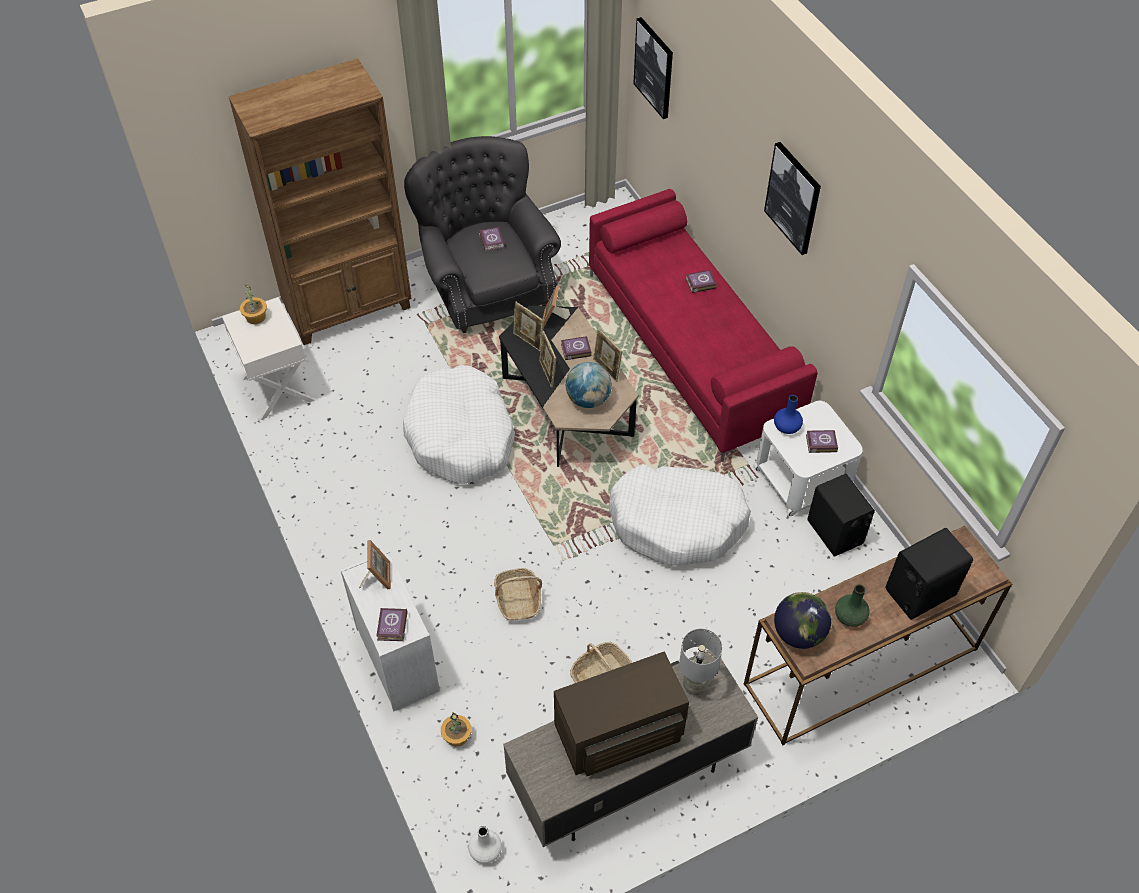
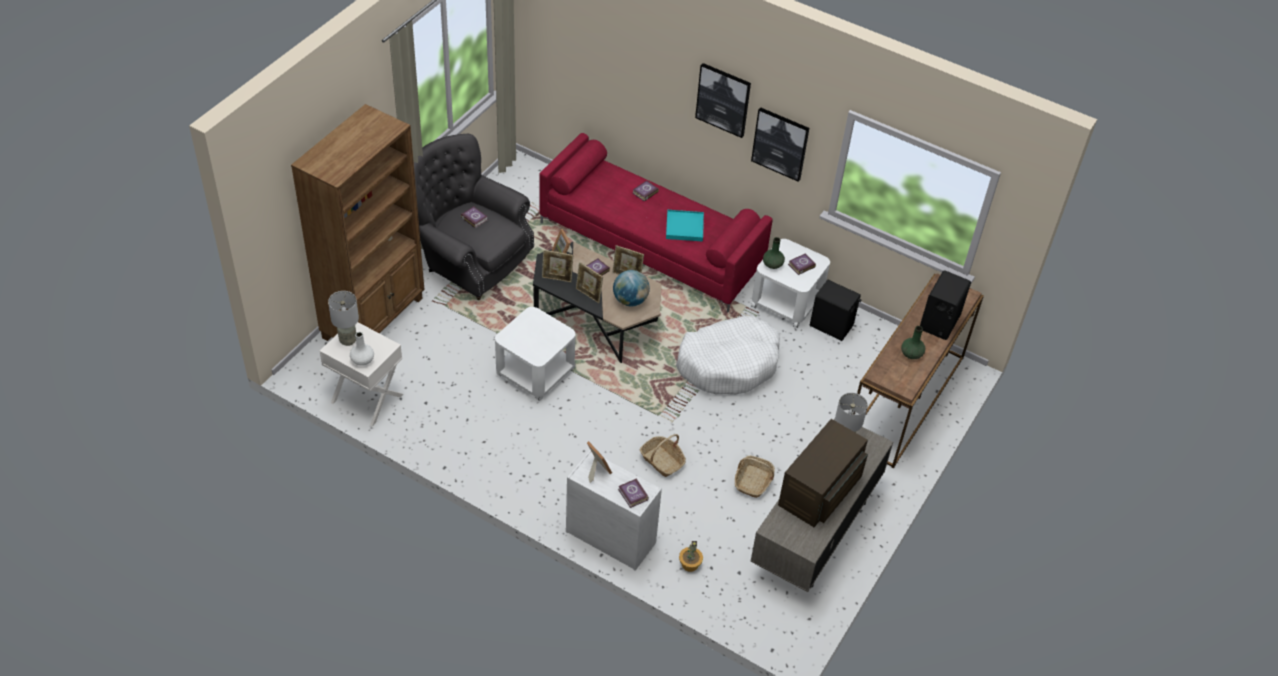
camera: 35 degrees left, 5 degrees down
(255, 317) = (347, 340): potted plant -> grey table lamp
(461, 436) = (535, 372): white dog bed -> white side table
(485, 851) = (762, 622): white vase -> white vase (362, 360)
(654, 68) = (546, 44): picture -> picture (780, 143)
(715, 340) = (684, 227): none -> turquoise tray
(787, 427) = (773, 264): blue vase -> green vase
(799, 633) = (890, 377): globe -> none

